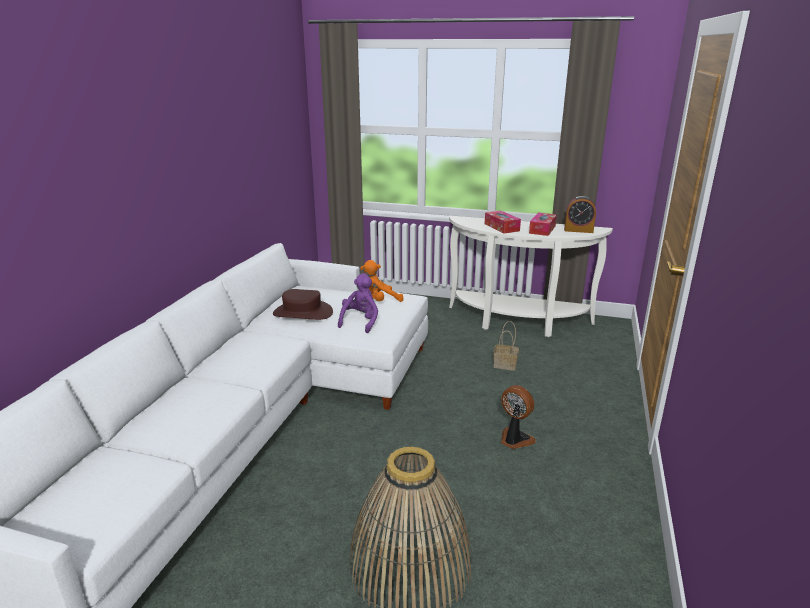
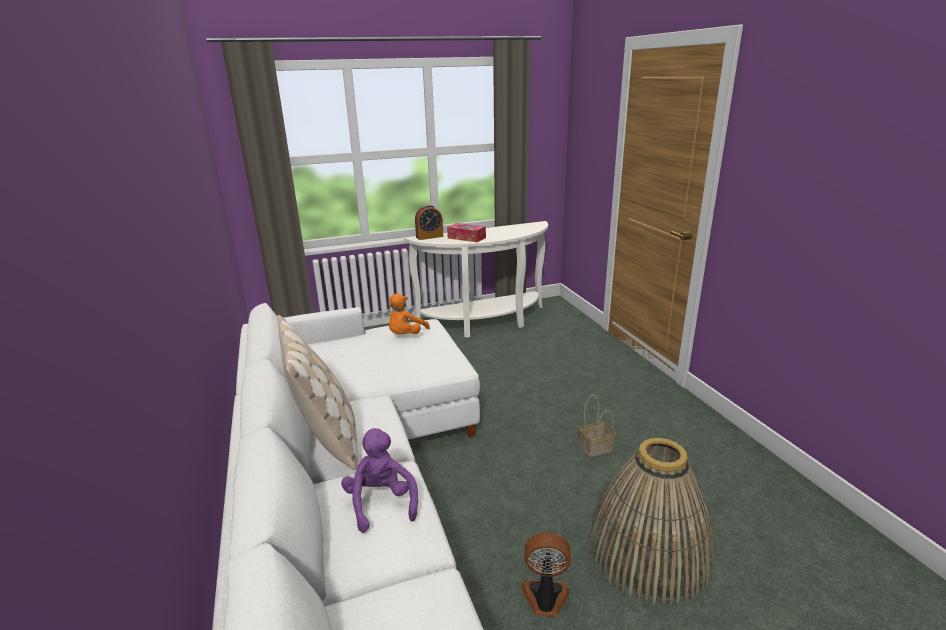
camera: 35 degrees left, 0 degrees up
(228, 352) = (327, 437): none -> beige pillow
(302, 313) = (350, 370): brown hat -> none
(360, 322) = (417, 359): purple plush toy -> purple plush toy (381, 503)
(506, 365) = (518, 360): basket -> basket (596, 447)
(514, 440) = (595, 416): fan -> fan (545, 599)
(542, 229) = (500, 233): tissue box -> none
(578, 230) = (527, 227): alarm clock -> alarm clock (429, 237)

